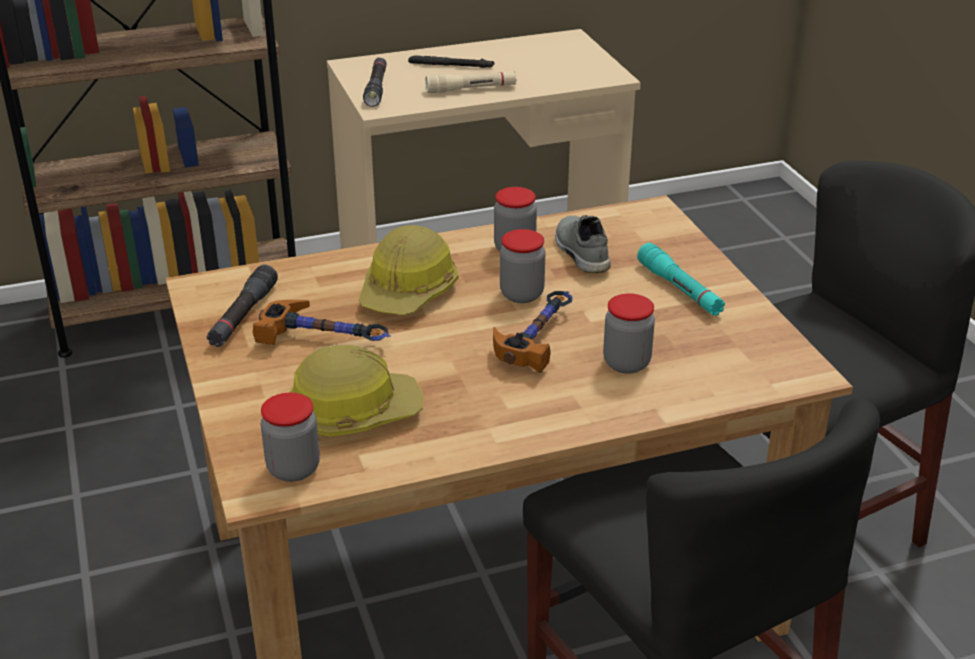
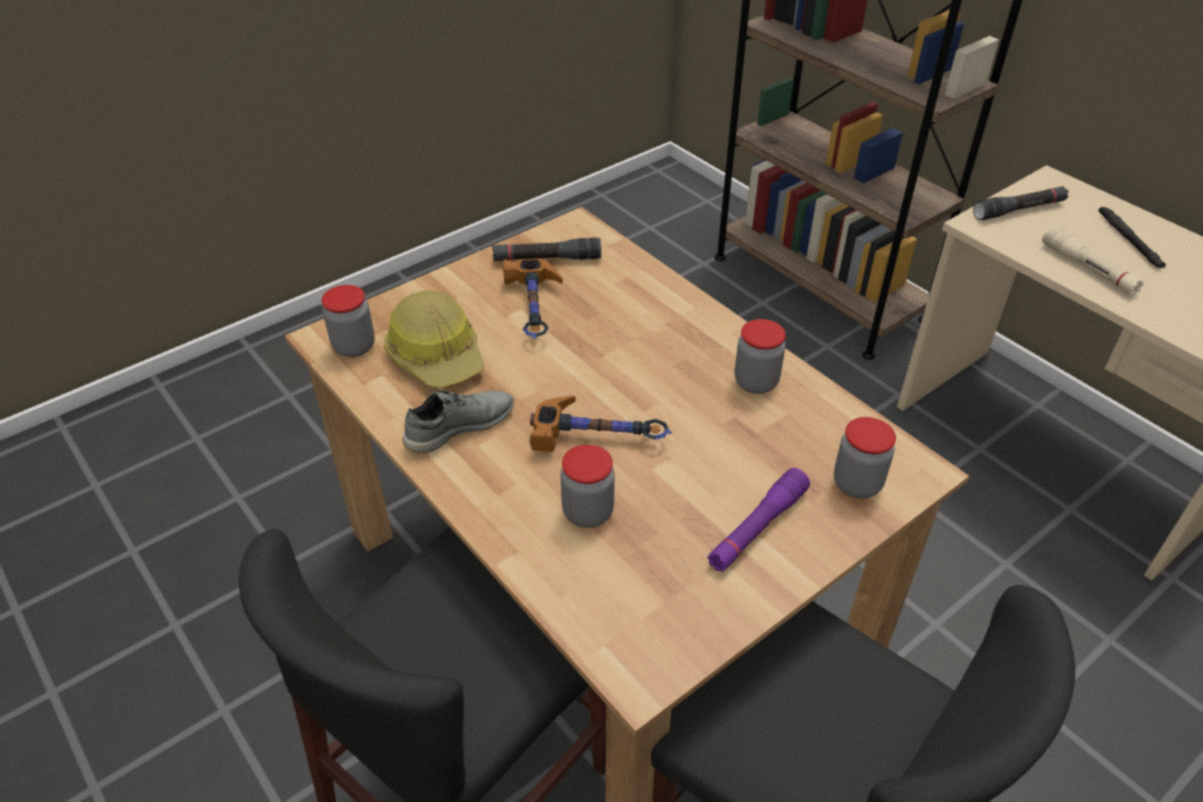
camera: 70 degrees right, 10 degrees up
(408, 291) = (635, 335): hard hat -> none
(521, 294) = (673, 408): jar -> jar (857, 484)
(580, 252) = (781, 431): grey shoe -> grey shoe (459, 426)
(679, 289) = (757, 528): turquoise flashlight -> purple flashlight

